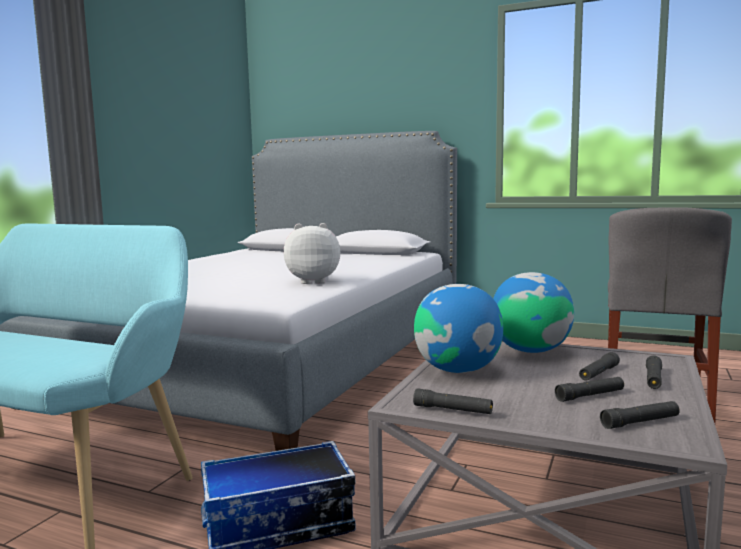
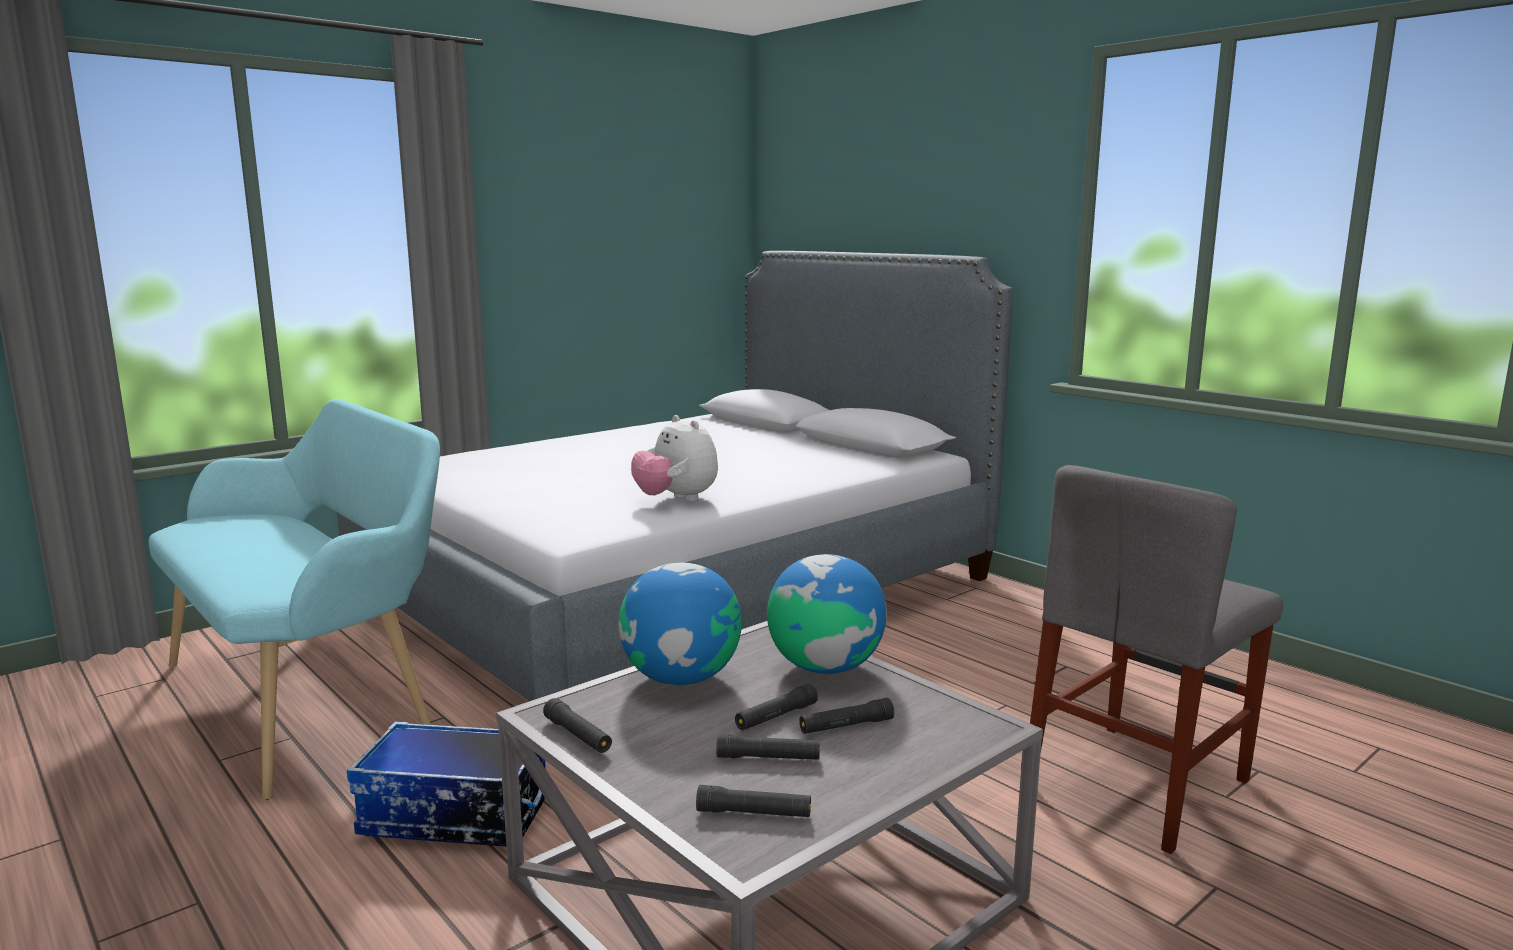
camera: 25 degrees right, 5 degrees up
(313, 281) = (676, 499): plush toy -> plush toy turned 150 degrees counterclockwise
(653, 379) = (900, 754): black flashlight -> black flashlight (776, 717)

